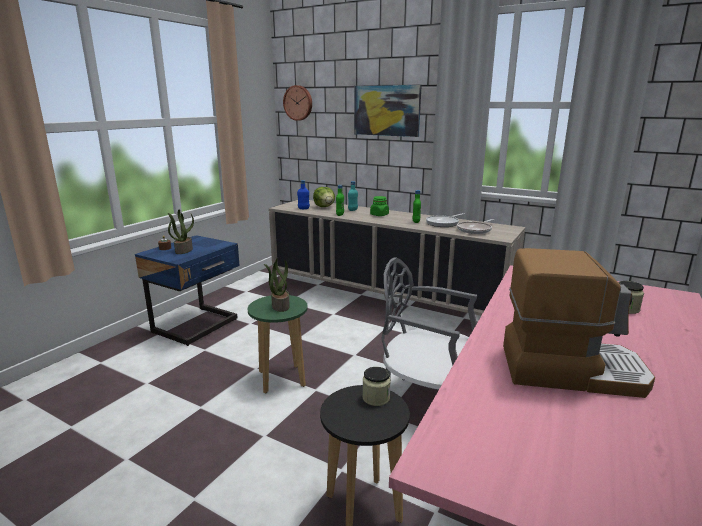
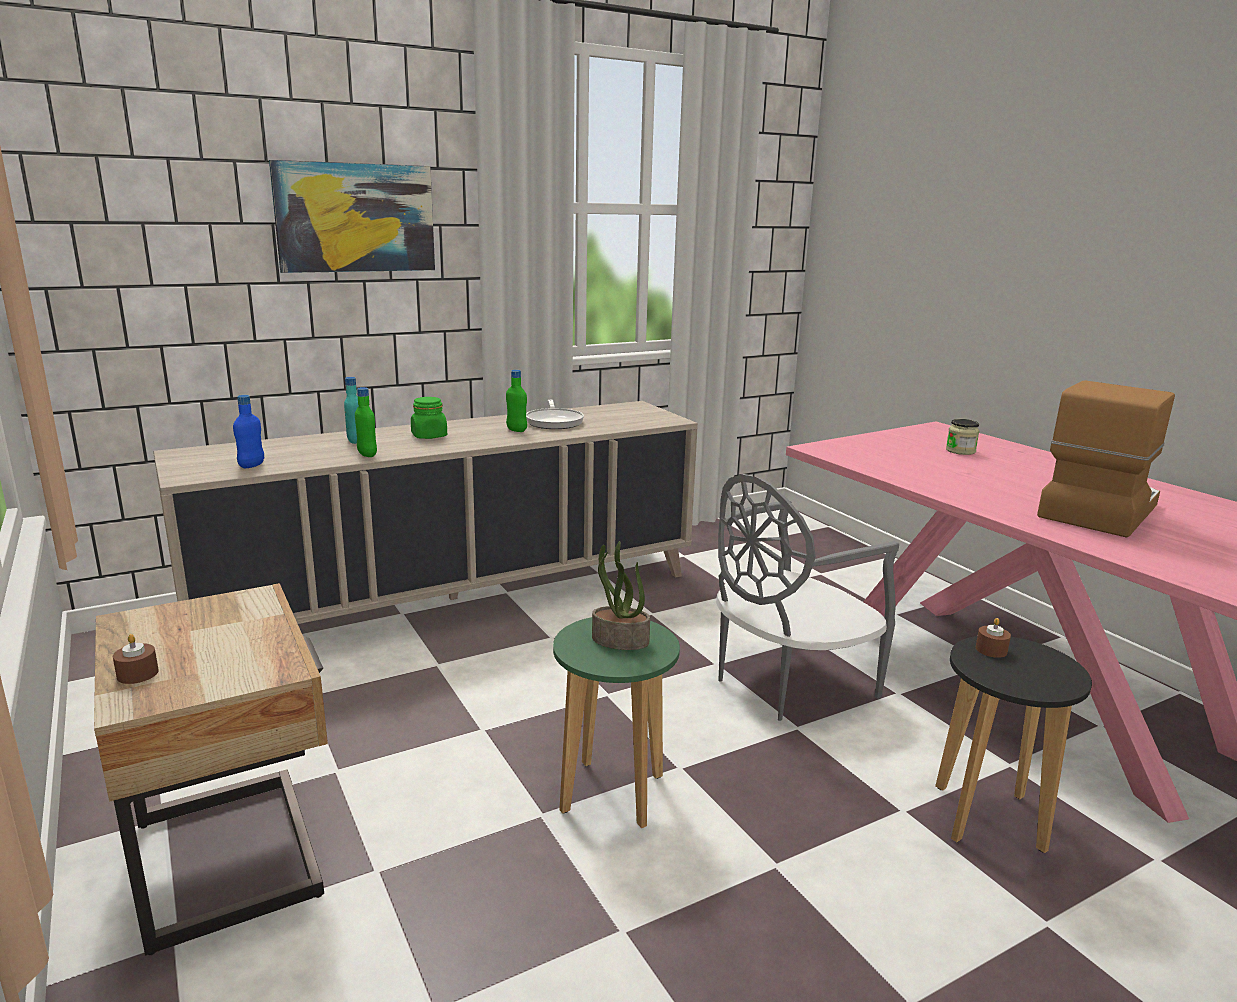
camera: 60 degrees left, 0 degrees up
(183, 250) = (212, 652): potted plant -> none
(198, 326) = (235, 855): blue nightstand -> beige nightstand
(298, 103) = (81, 197): wall clock -> none
(324, 207) = (280, 450): lettuce -> none
(376, 398) = (991, 650): jar -> brown candle
(475, 230) = (617, 419): frying pan -> none

